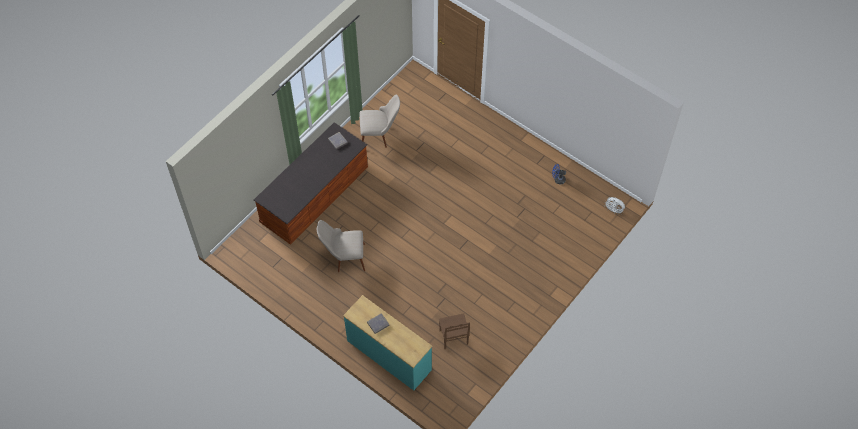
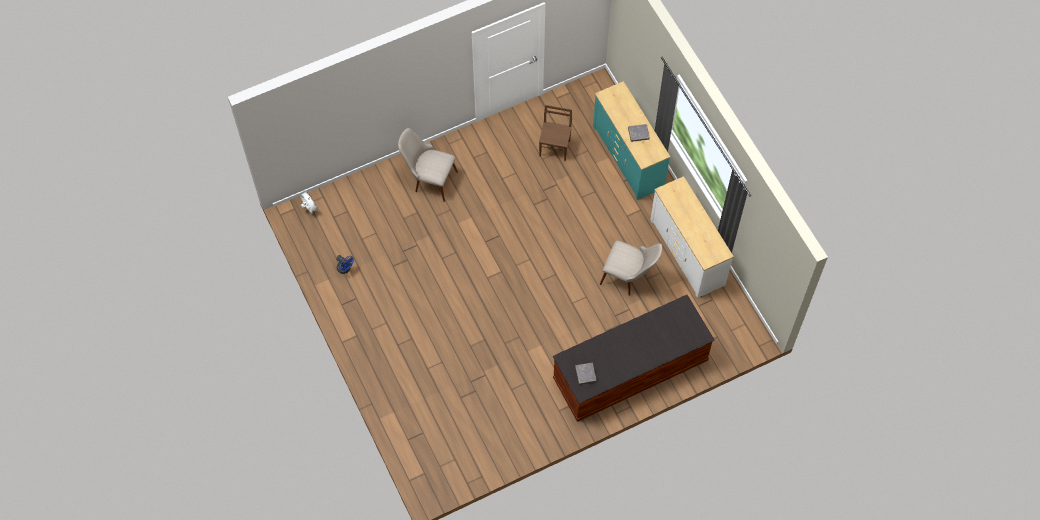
camera: 155 degrees left, 5 degrees up
(306, 295) = (687, 252): none -> white dresser
(379, 136) = (519, 413): beige chair -> beige chair (429, 179)

